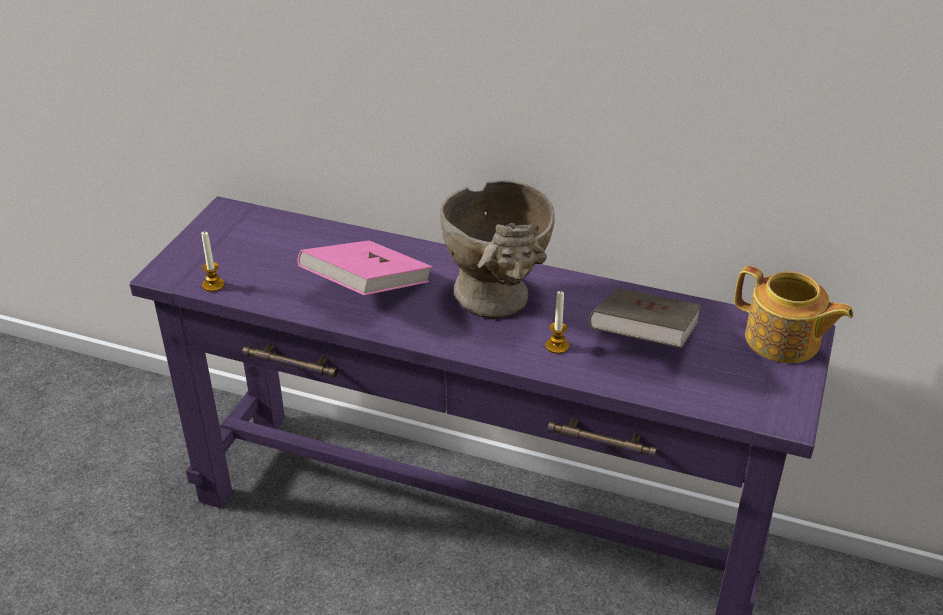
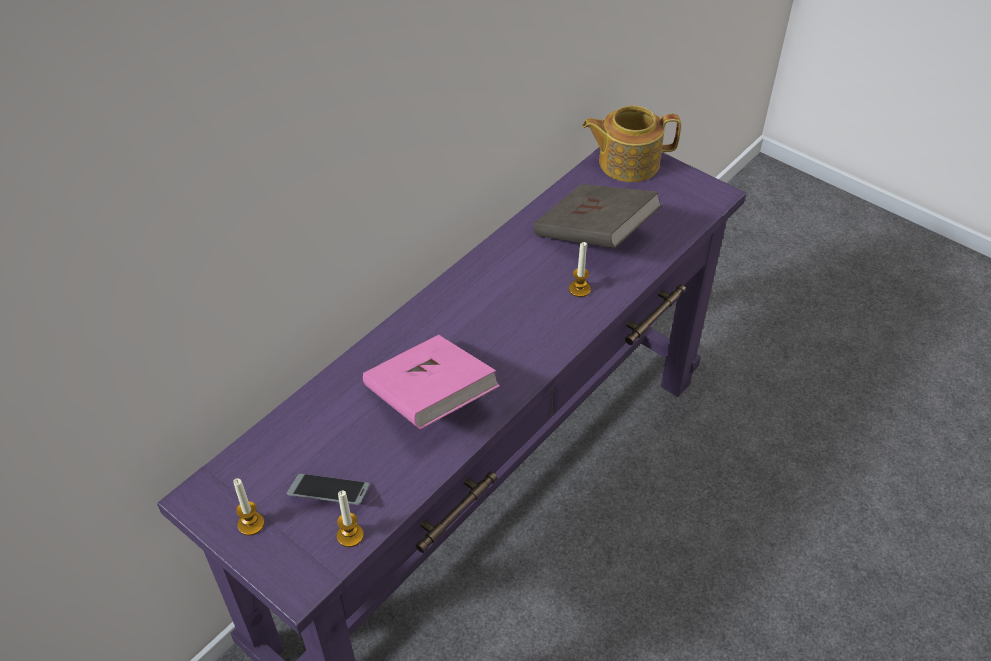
camera: 70 degrees left, 10 degrees up
(210, 238) = (251, 524): none -> candle
(250, 265) = (329, 494): none -> phone
(498, 303) = (501, 309): beige vase -> none
(783, 341) = (627, 162): teapot -> teapot turned 150 degrees counterclockwise

